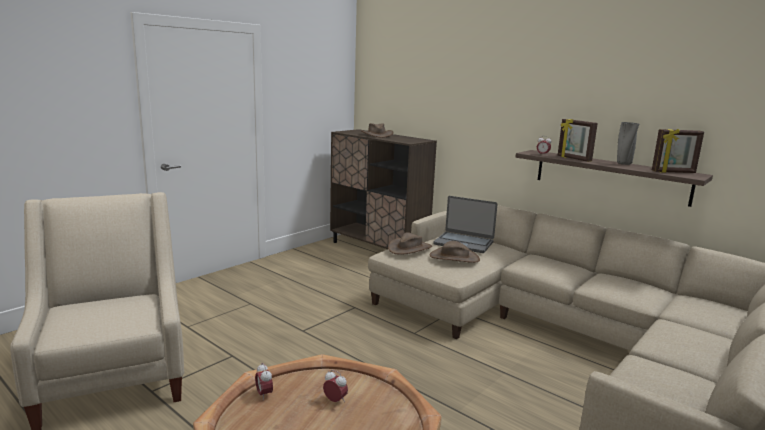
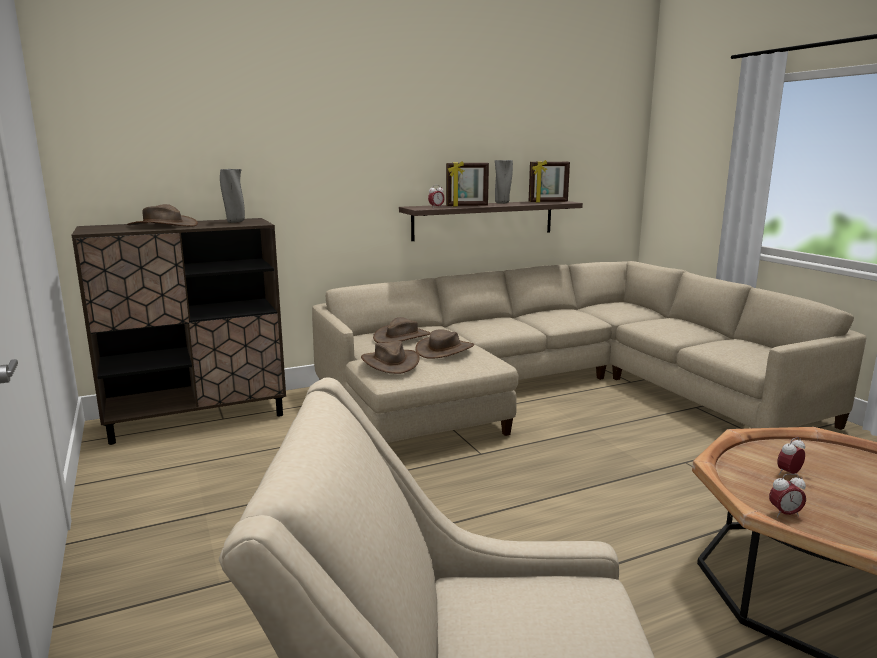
camera: 65 degrees left, 0 degrees up
(408, 139) = (234, 222): none -> grey vase
(464, 243) = (402, 337): laptop -> brown hat
(673, 172) = (548, 202): picture frame -> picture frame turned 60 degrees clockwise

